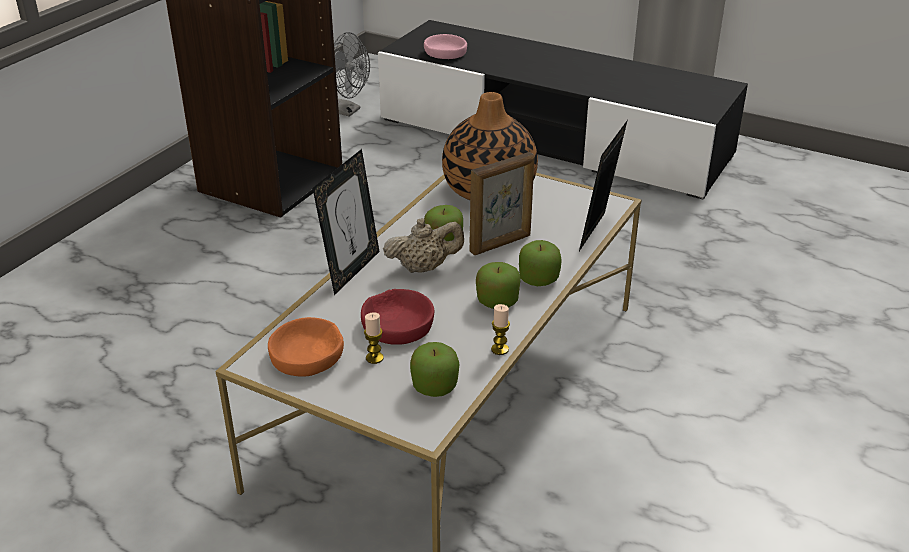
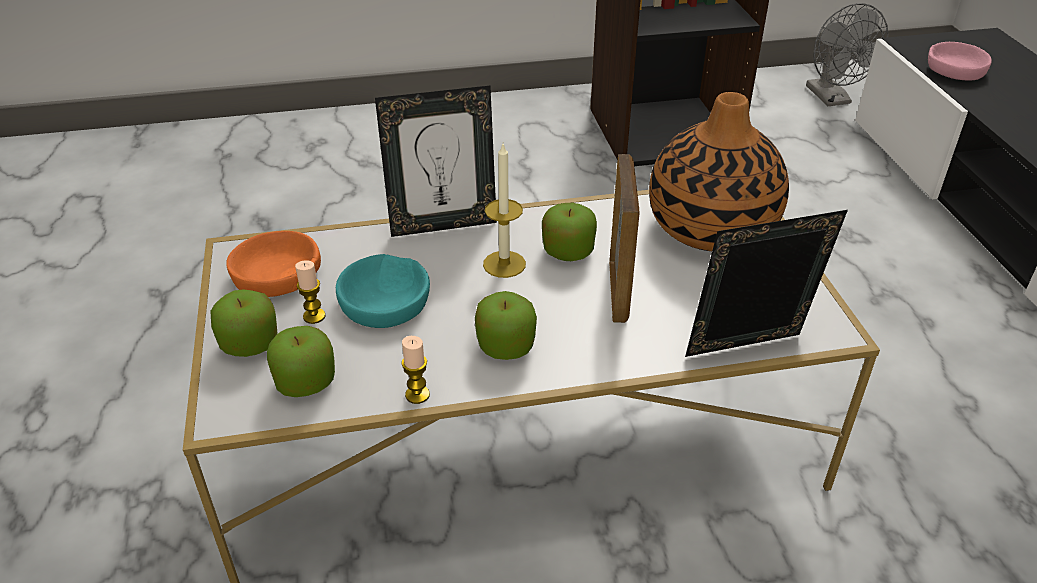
camera: 50 degrees right, 5 degrees up
(397, 325) = (385, 301): red bowl -> turquoise bowl
(424, 268) = (504, 264): beige teapot -> candle
(501, 244) = (618, 291): picture frame -> picture frame turned 105 degrees counterclockwise
(539, 279) = (586, 354): apple -> apple (250, 344)

